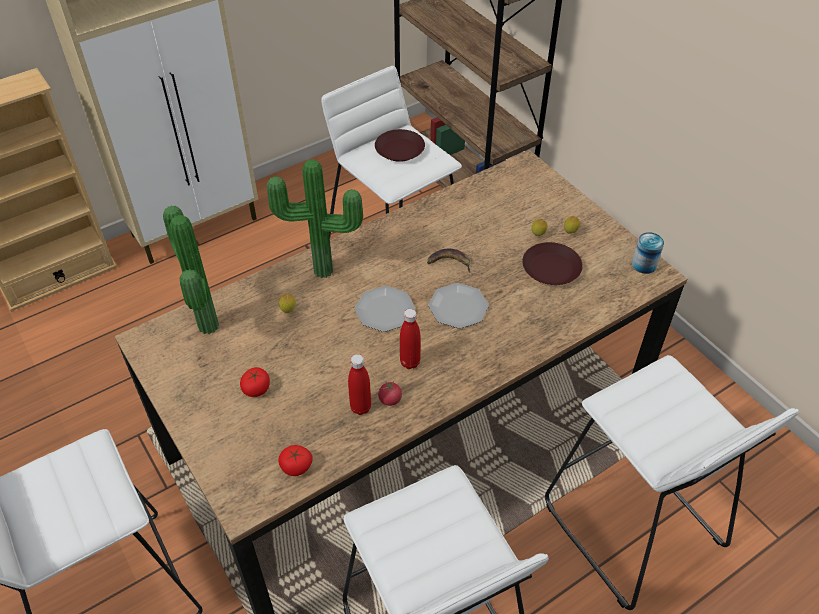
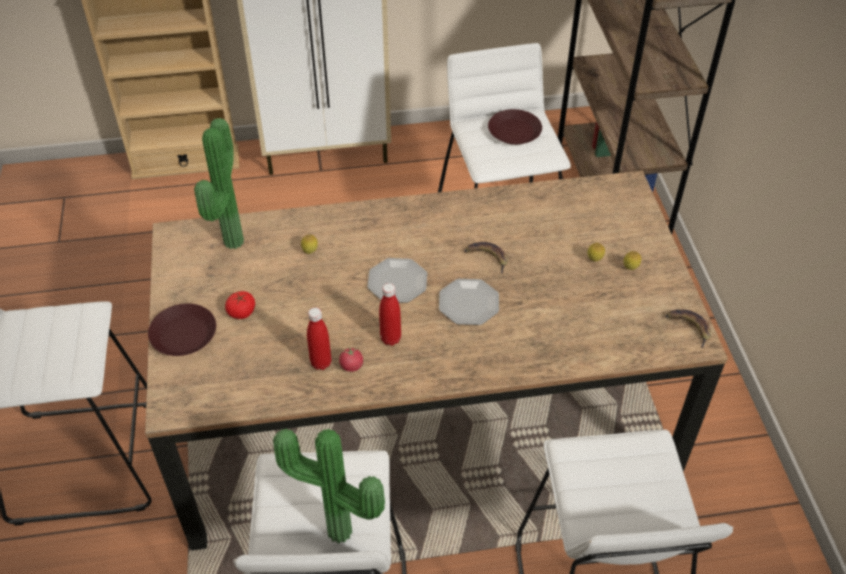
camera: 25 degrees right, 0 degrees up
(296, 466) = (235, 393): tomato -> none
(323, 274) = (362, 228): potted plant -> potted plant (338, 536)
(551, 269) = (586, 298): brown plate -> brown plate (183, 335)
(644, 264) = (688, 327): can -> banana

